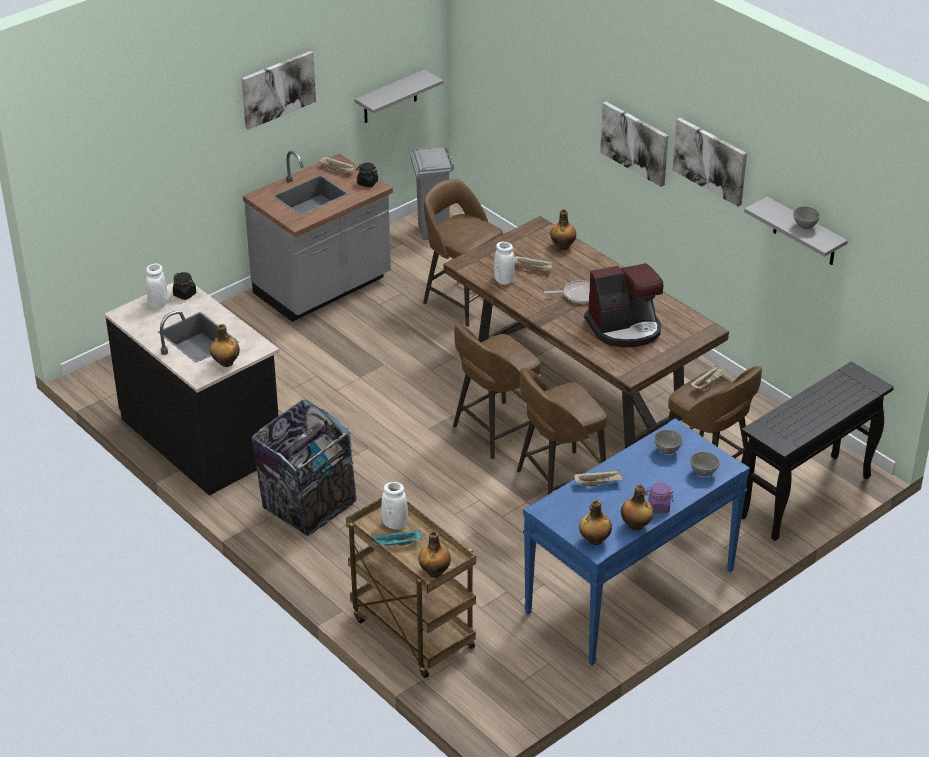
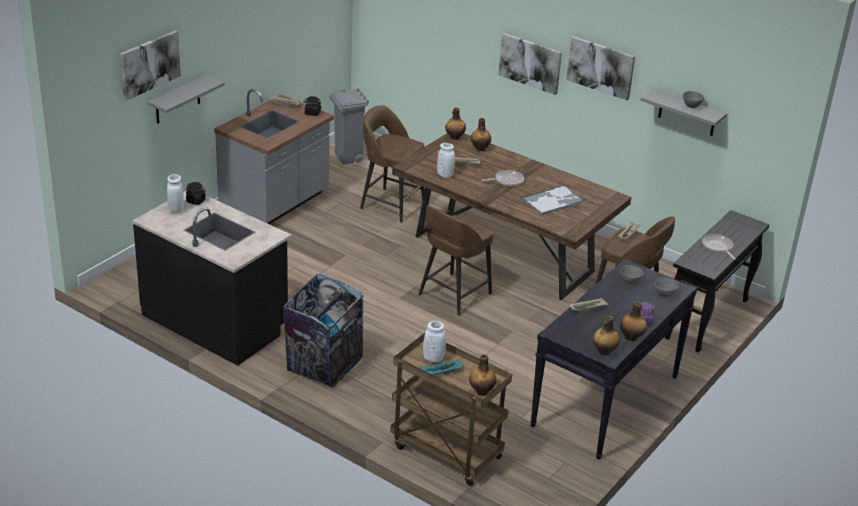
camera: 15 degrees left, 5 degrees down
(225, 363) = (250, 248): bottle -> bottle (454, 137)
(278, 89) = (239, 38): picture -> picture (149, 64)
(390, 97) = (315, 49): grey shelf -> grey shelf (177, 100)
(559, 481) = (517, 326): brown stool -> none
(625, 328) = (553, 201): coffee machine -> tray
(630, 592) = (605, 401): blue console table -> black console table
(809, 412) = (718, 247): none -> frying pan

